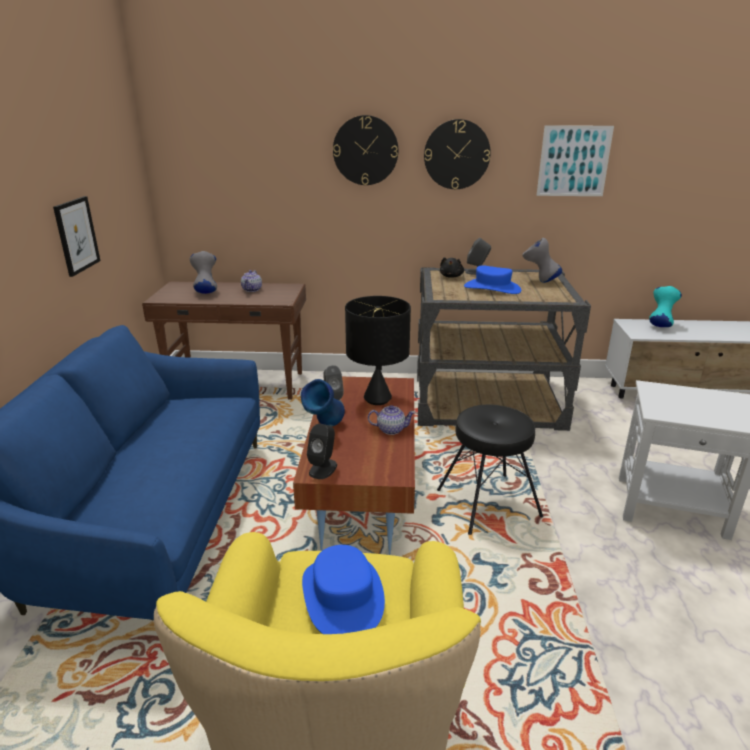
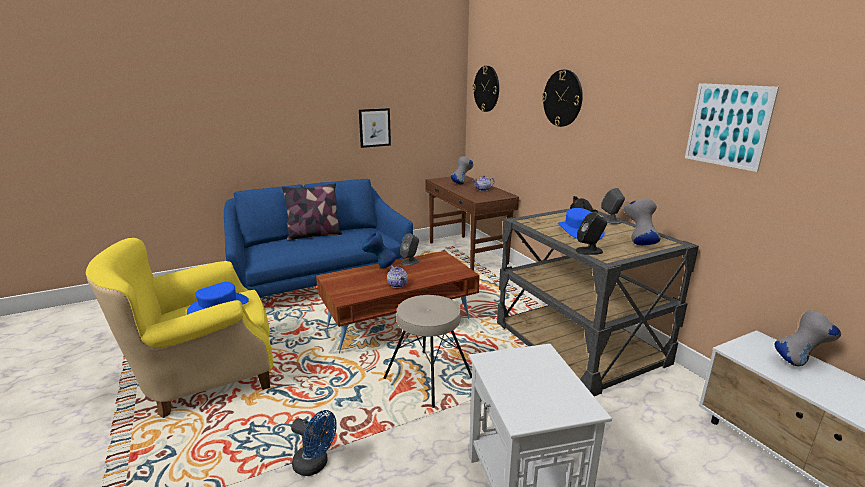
camera: 60 degrees right, 5 degrees down
(134, 450) = (314, 235): none -> pillow
(323, 468) = (335, 278): black speaker -> black speaker (589, 251)
(377, 400) = (431, 272): black table lamp -> none
(456, 154) = (621, 107): wall clock -> wall clock (486, 89)
(487, 502) = (428, 377): black stool -> beige stool
(603, 633) = (315, 465): none -> blue fan
(659, 325) = (799, 362): turquoise vase -> grey vase

